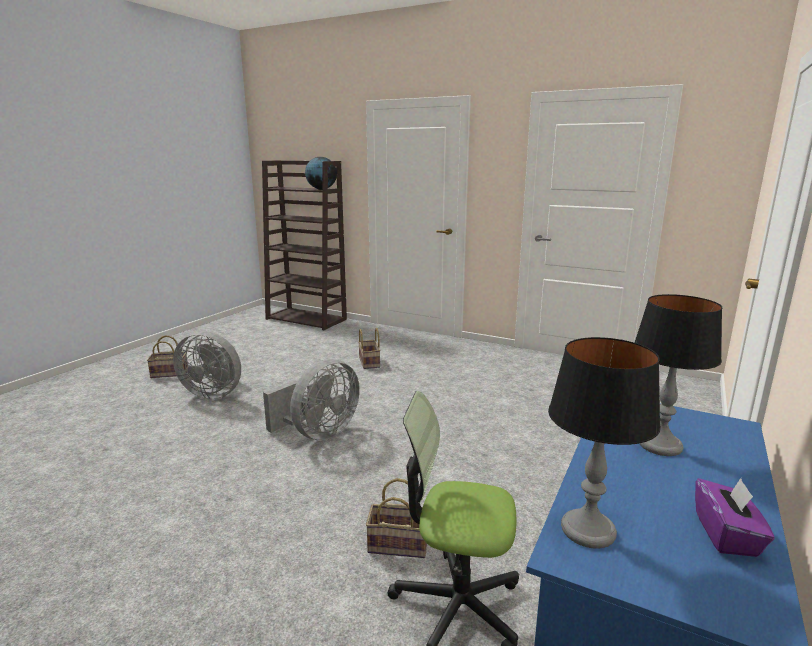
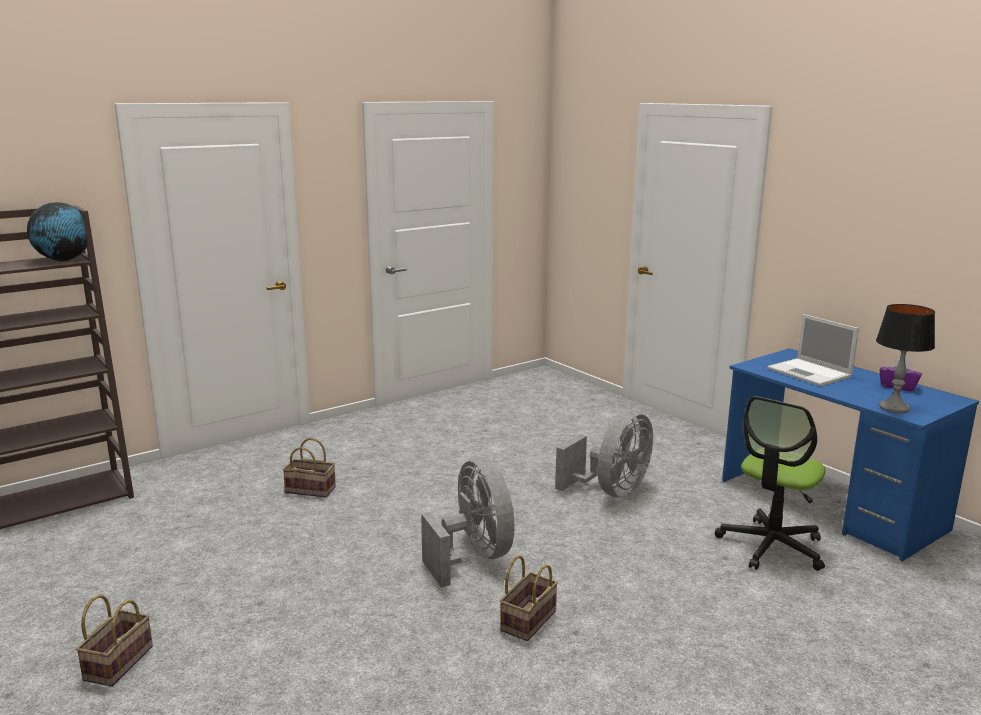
camera: 65 degrees left, 0 degrees up
(214, 393) = (268, 621): grey fan -> grey fan (612, 491)
(400, 544) = (694, 552): basket -> basket (528, 620)
(660, 445) = (810, 373): table lamp -> laptop

